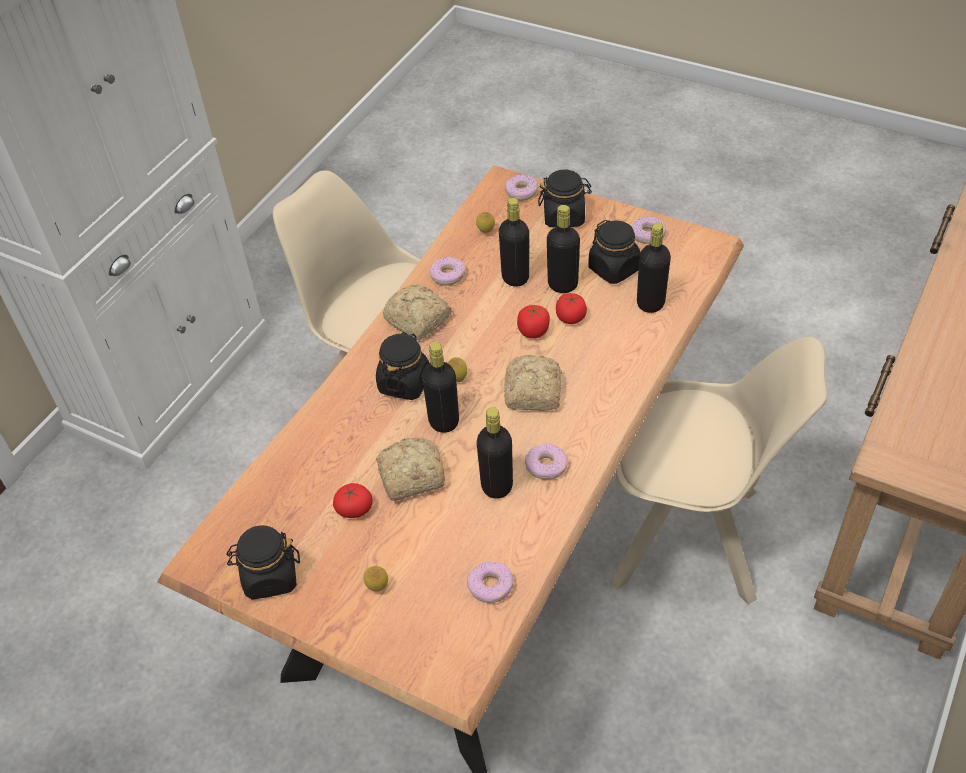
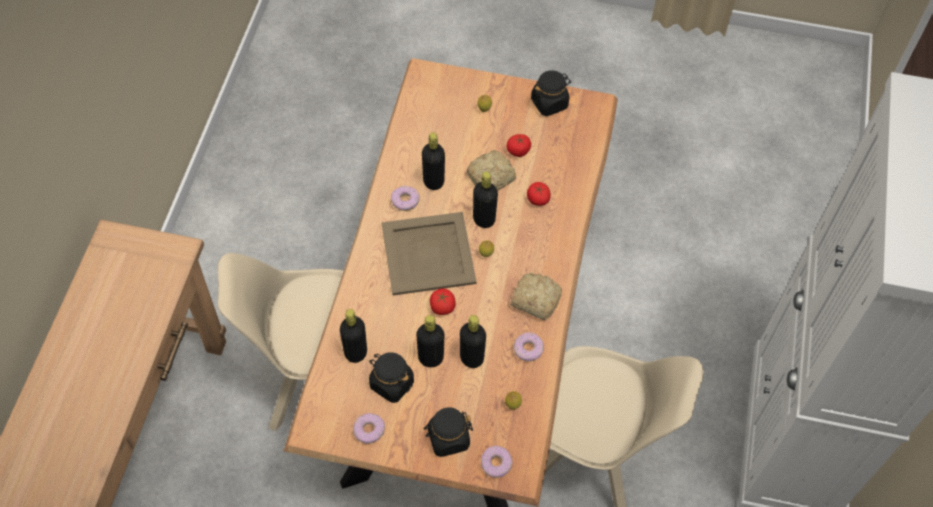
camera: 160 degrees right, 10 degrees up
(404, 383) = (523, 244): black jar -> none
(491, 586) = (419, 122): donut -> none
(532, 393) = (429, 253): bread -> beige tray
(571, 317) = (416, 326): tomato -> tomato (538, 199)

